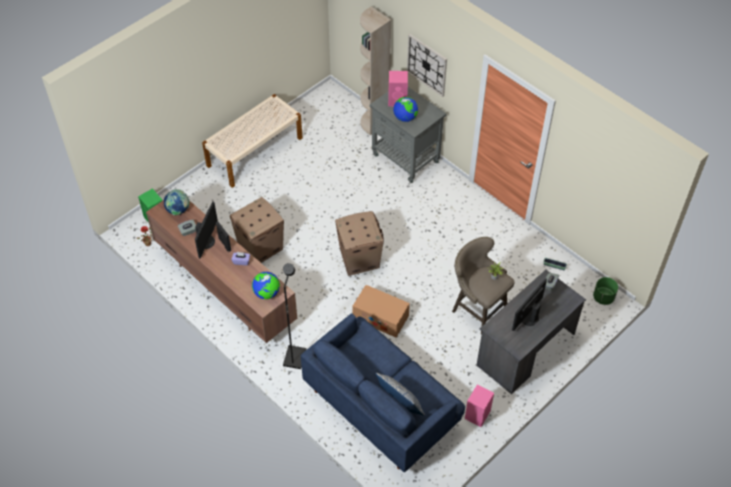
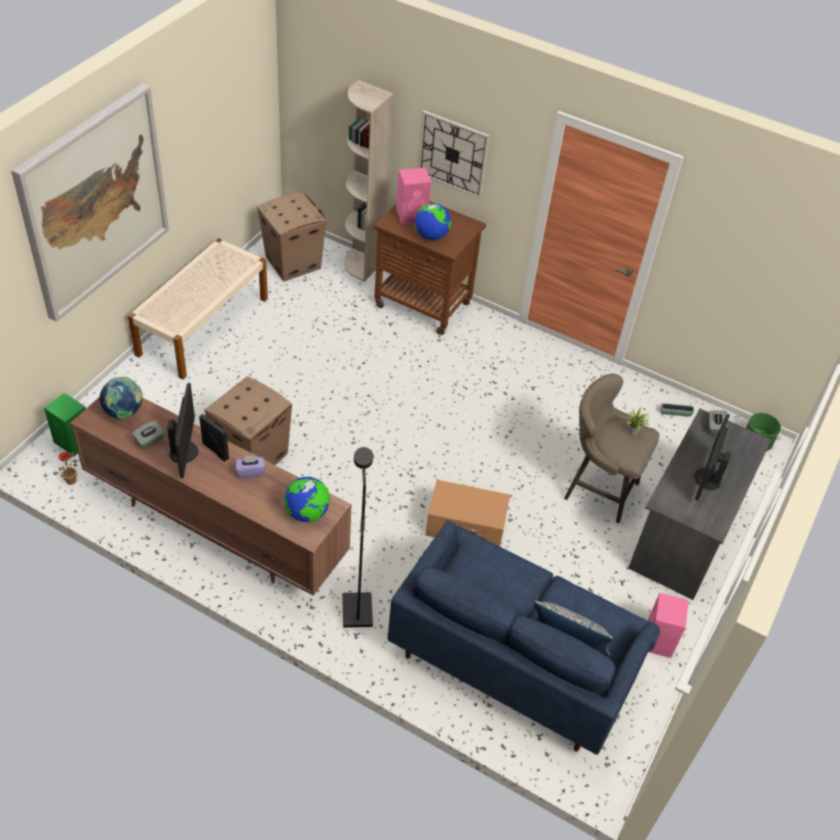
camera: 20 degrees left, 5 degrees down
(181, 76) = (94, 201): none -> picture
(359, 259) = (405, 448): cardboard box -> cardboard box (292, 262)
(406, 159) = (423, 306): grey cart -> brown cart

